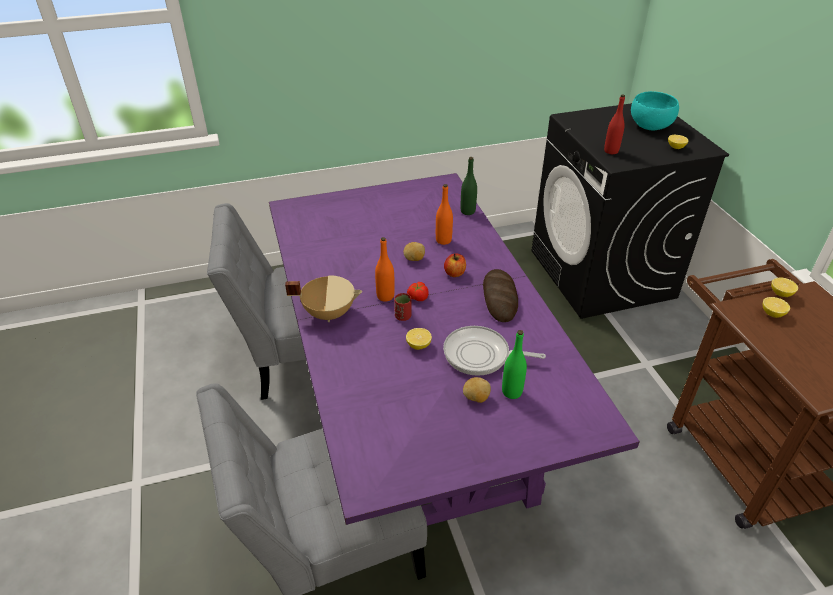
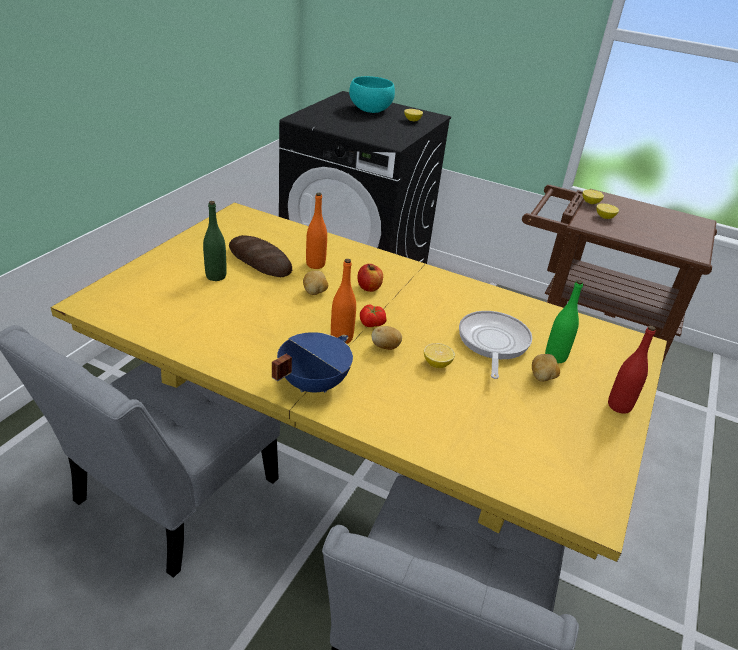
camera: 50 degrees left, 5 degrees down
(329, 313) = (312, 383): beige cooking pot -> blue cooking pot
(403, 316) = (385, 347): red cup -> potato
(417, 415) = (355, 475): purple dining table -> yellow dining table
(467, 211) = (298, 231): green bottle -> green bottle (216, 276)
(480, 355) = (492, 343): frying pan -> frying pan turned 135 degrees clockwise
(499, 298) = (435, 290): bread -> bread (260, 261)
(611, 151) = (374, 135): red bottle -> red bottle (619, 406)

